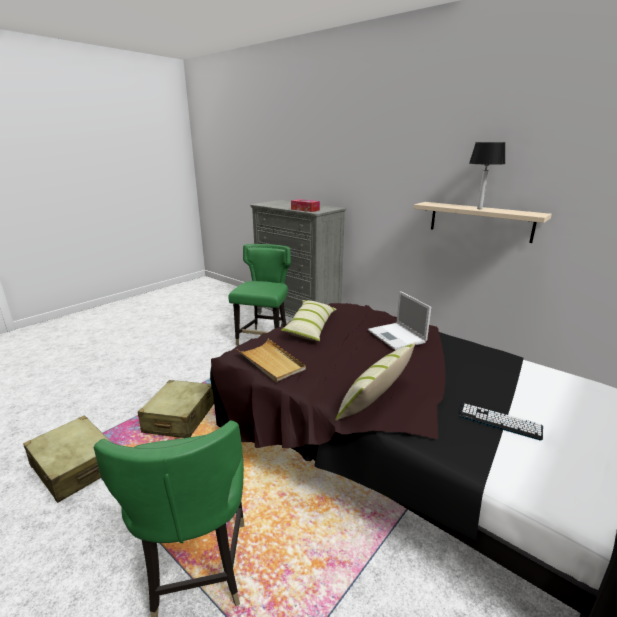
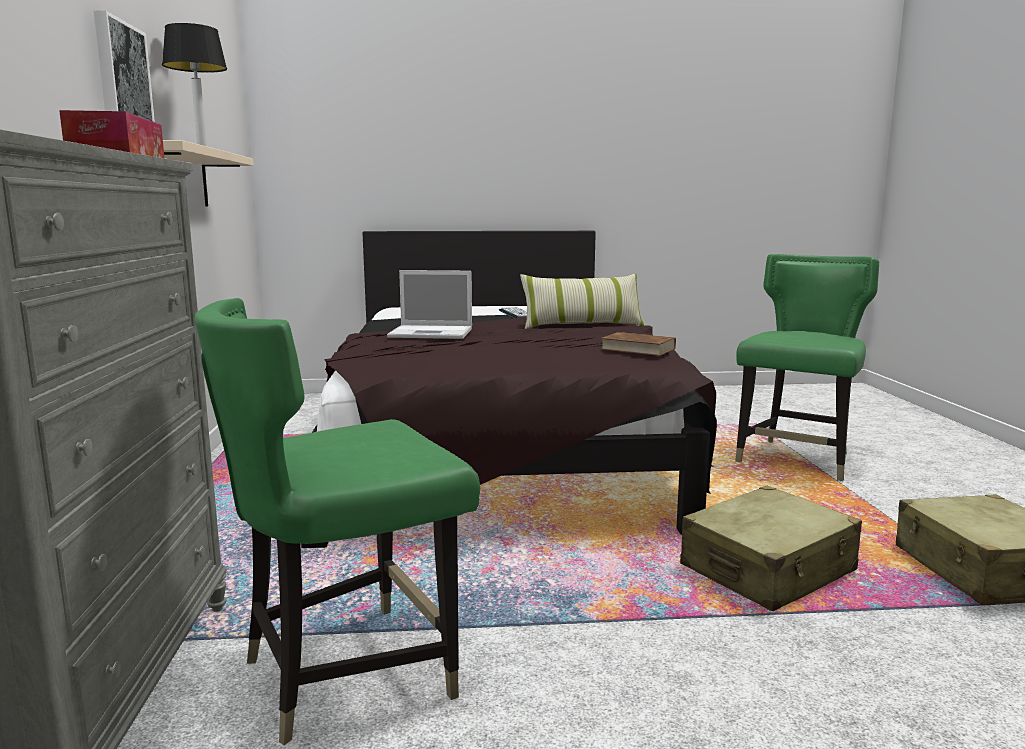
camera: 135 degrees left, 10 degrees down
(271, 362) = (637, 349): beige tray -> brown book
(310, 327) = (497, 362): pillow -> none
(397, 336) = (433, 333): laptop -> laptop turned 75 degrees clockwise
(435, 173) = (120, 72): none -> picture

